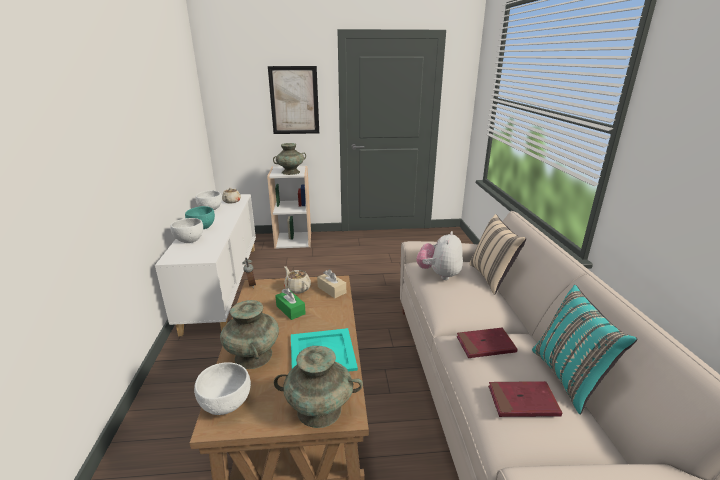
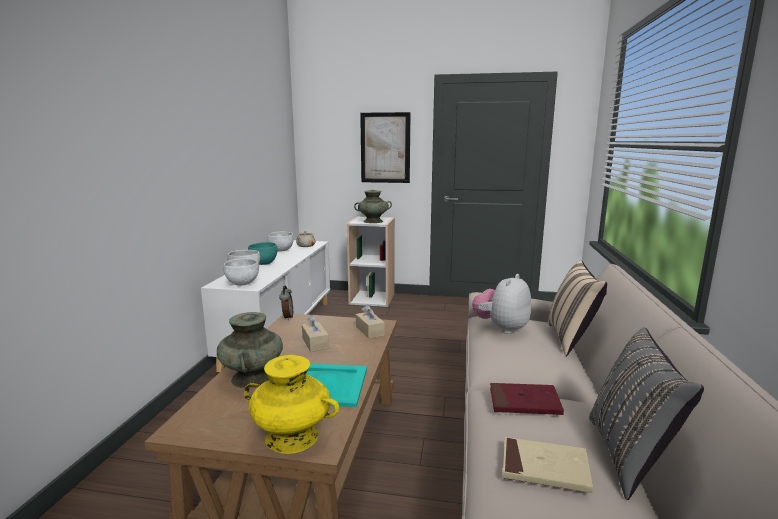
camera: 15 degrees right, 10 degrees down
(225, 405) = (199, 415): white bowl -> white bowl (242, 283)
(290, 310) = (315, 343): green tissue box -> beige tissue box
(297, 288) = (333, 325): beige teapot -> none
(319, 410) = (292, 437): turquoise vase -> yellow vase
(522, 401) = (544, 468): red book -> beige book
(569, 378) = (630, 456): turquoise pillow -> grey pillow

